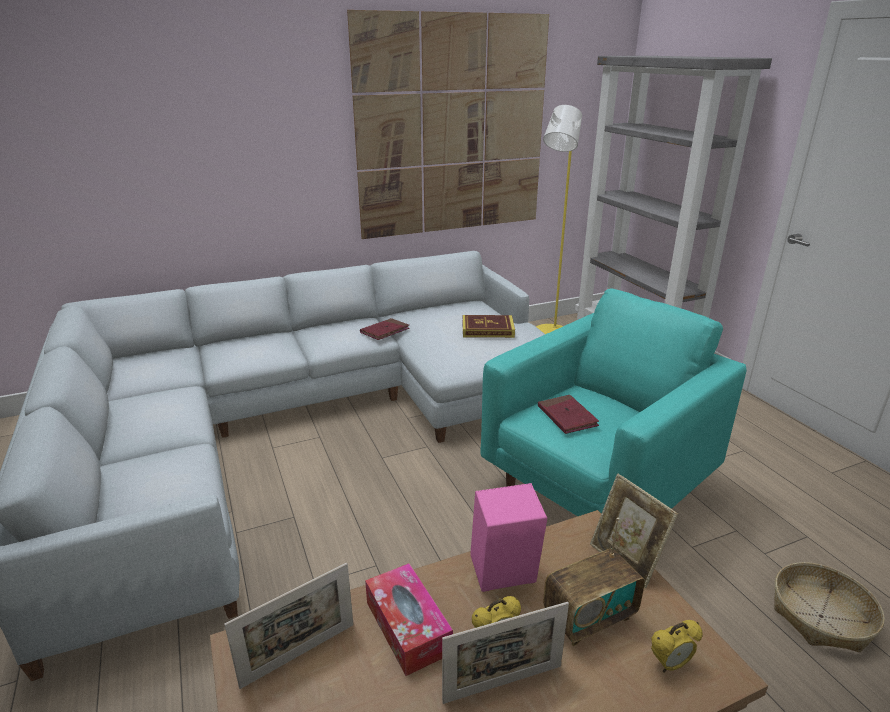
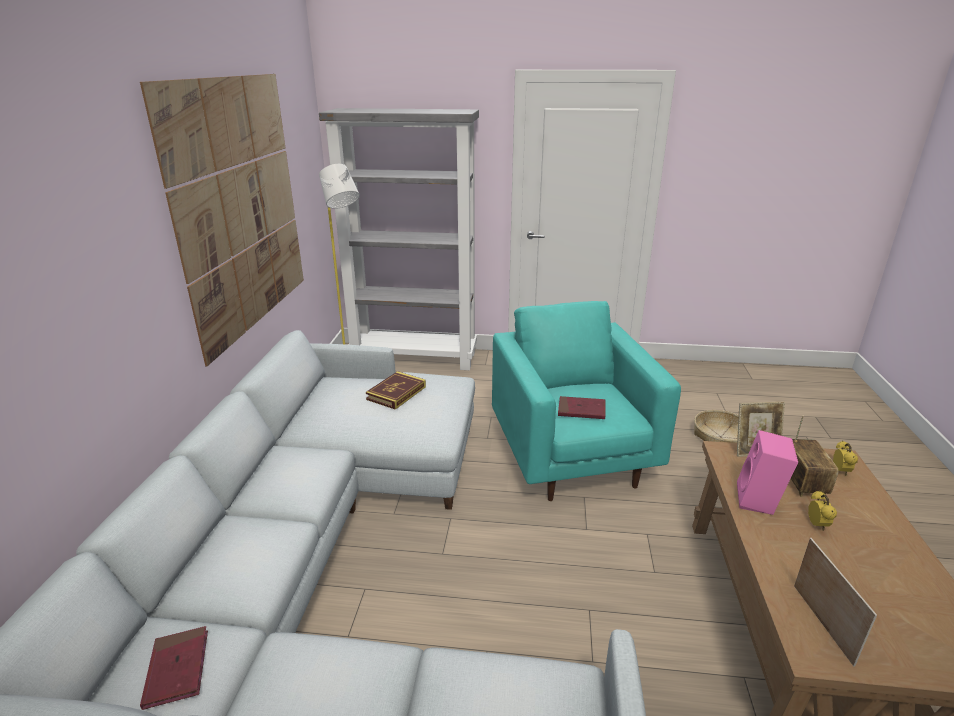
camera: 60 degrees left, 0 degrees up
(385, 331) = (323, 447): red book -> red book (177, 669)
(408, 627) = (800, 559): tissue box -> none
(503, 684) = (852, 534): picture frame -> none

